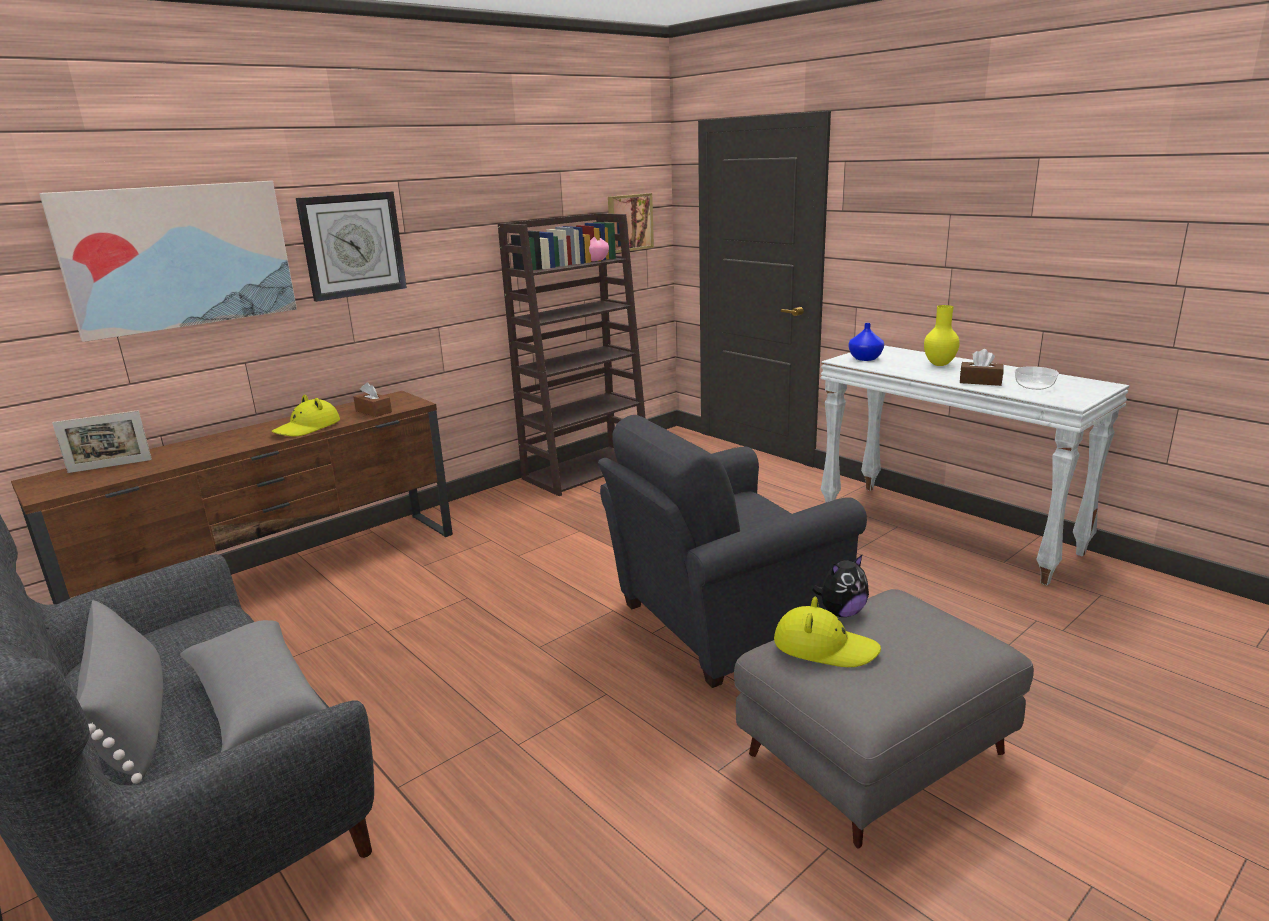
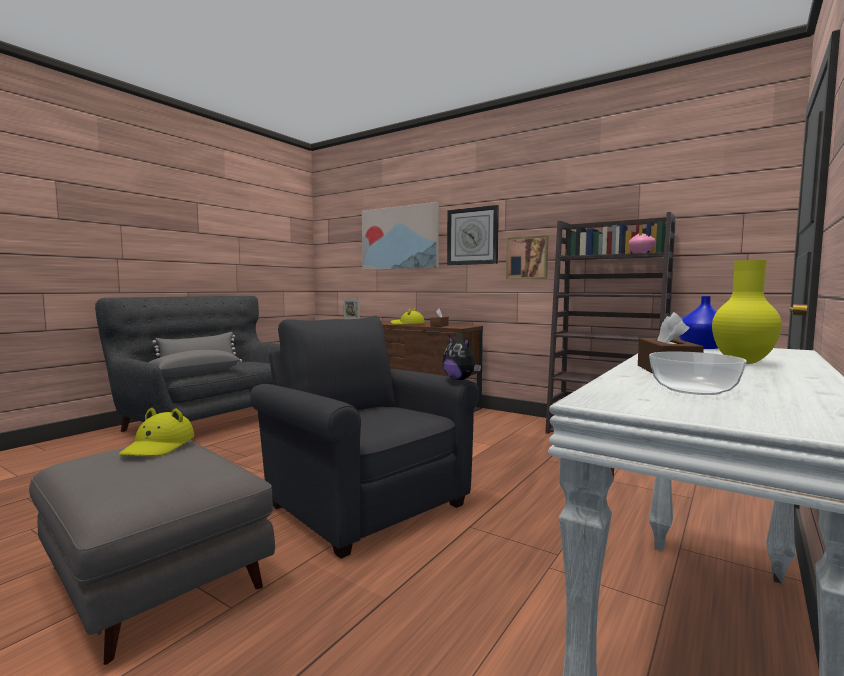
camera: 75 degrees right, 15 degrees down
(629, 222) = (721, 226): picture -> picture (527, 258)
(841, 612) = (215, 455): plush toy -> plush toy (460, 379)

